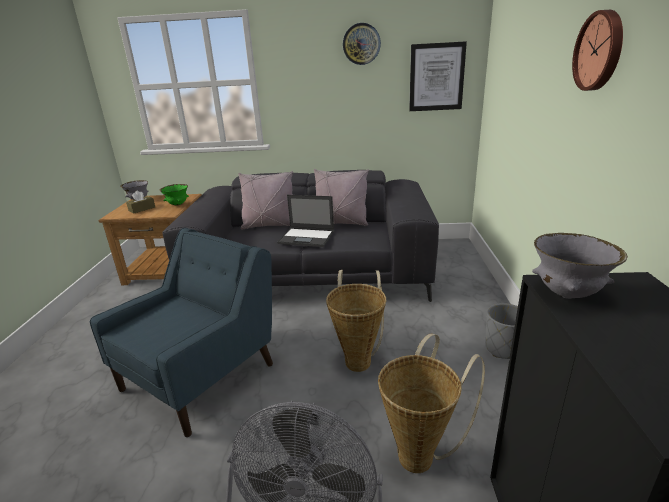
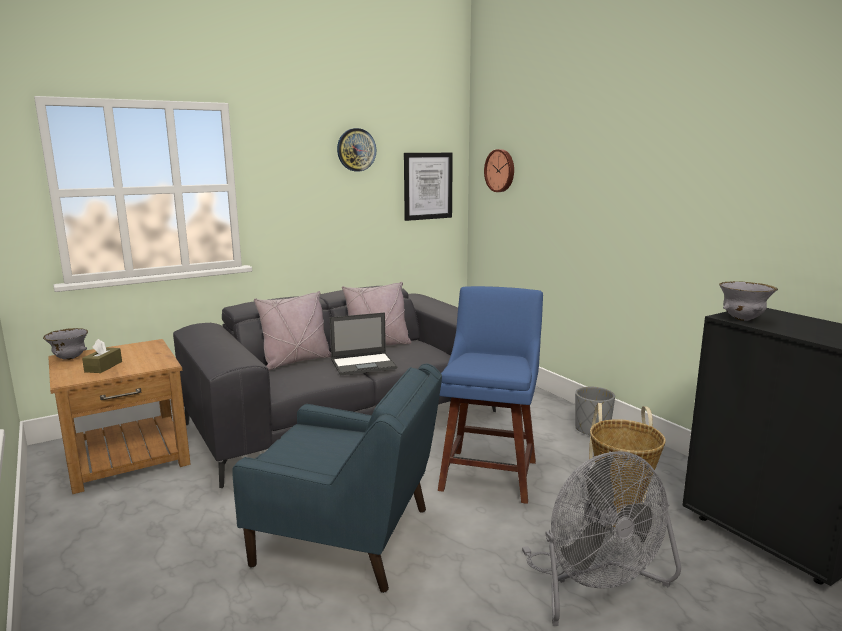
camera: 35 degrees left, 10 degrees down
(177, 204) = (153, 354): green bowl -> none
(202, 375) = (348, 538): blue armchair -> blue armchair turned 105 degrees clockwise
(359, 359) = (490, 472): basket -> blue stool
(600, 51) = (640, 167): wall clock -> wall clock (500, 170)

